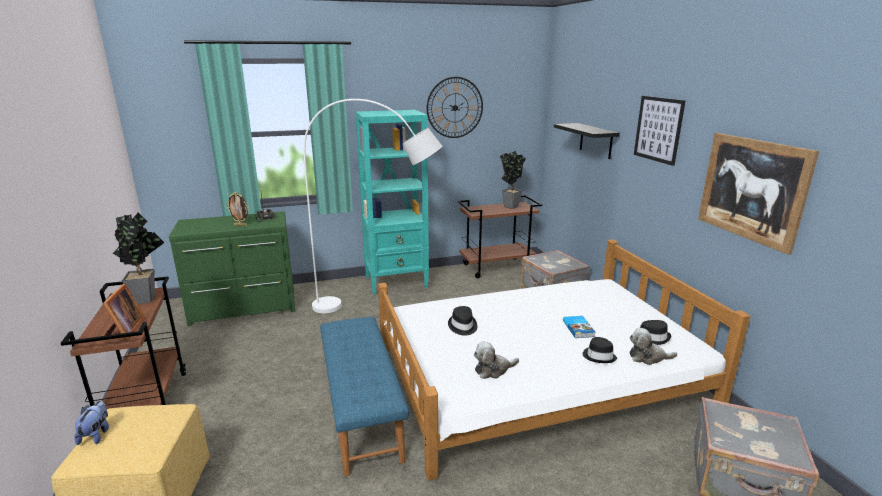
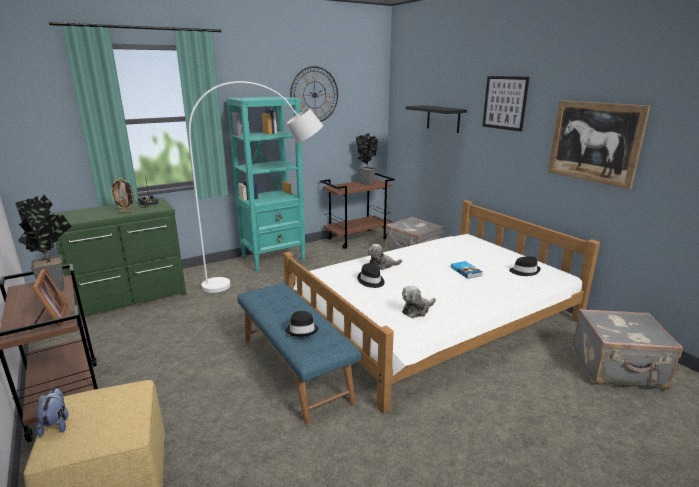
camera: 15 degrees left, 0 degrees up
(599, 356) = (493, 289): black hat -> black hat (302, 330)
(648, 357) = (529, 285): plush toy -> plush toy (382, 265)

